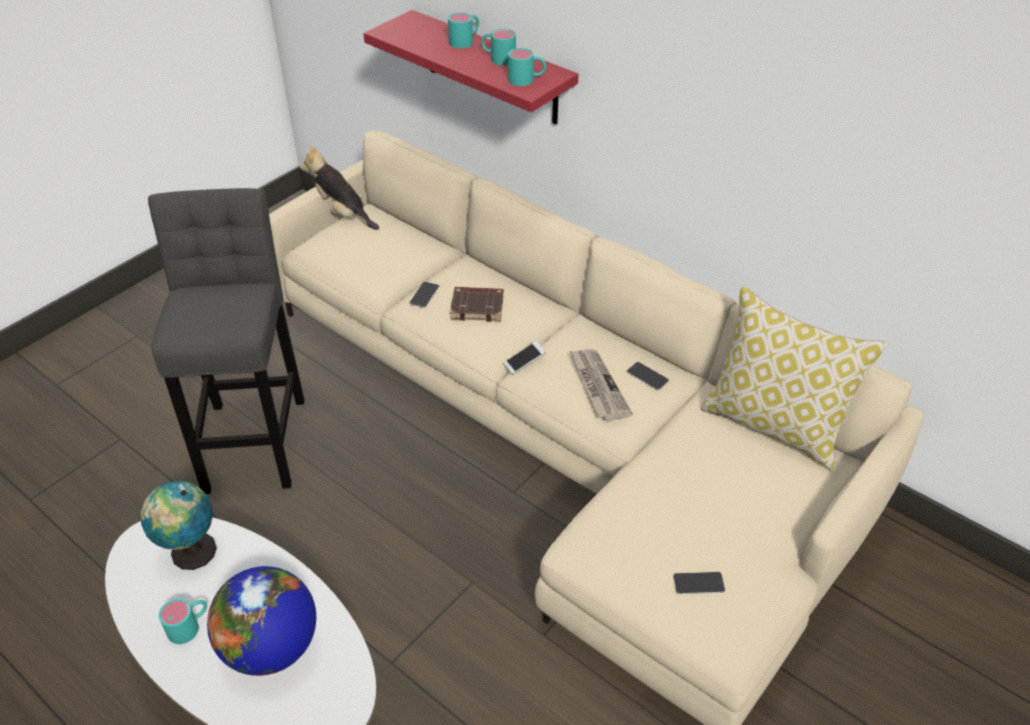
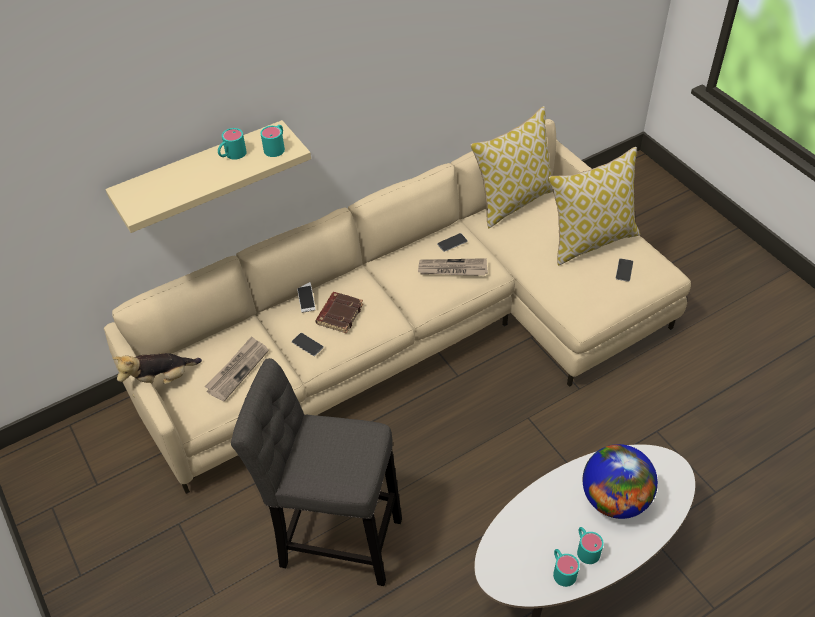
camera: 70 degrees left, 5 degrees up
(190, 552) = (519, 544): globe -> none
(372, 255) = (237, 370): none -> newspaper
(465, 41) = (189, 167): turquoise mug -> turquoise mug (562, 570)
(491, 68) = (201, 173): red shelf -> beige shelf
(524, 362) = (408, 304): phone -> phone (306, 300)
(742, 529) = (591, 240): none -> pillow

